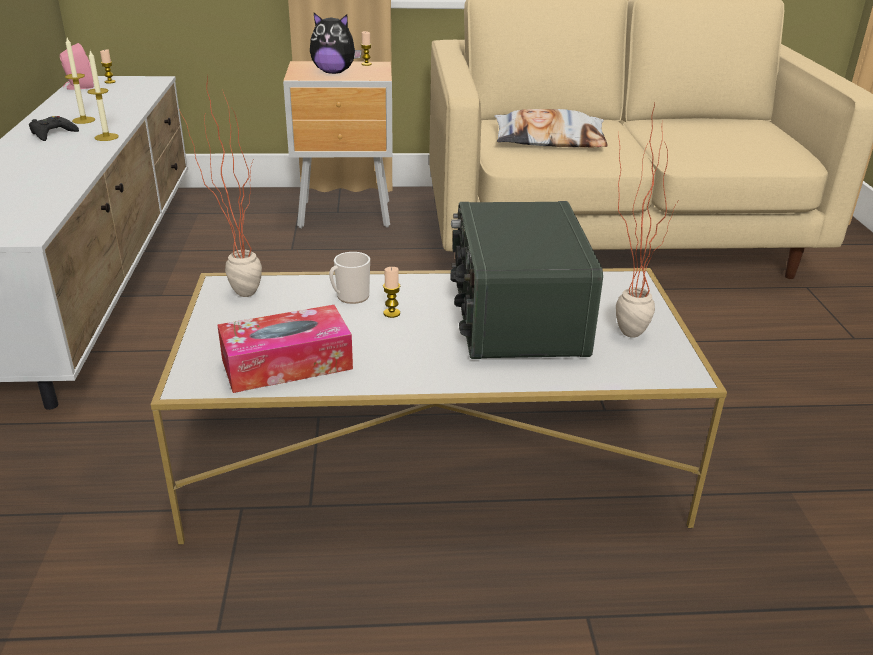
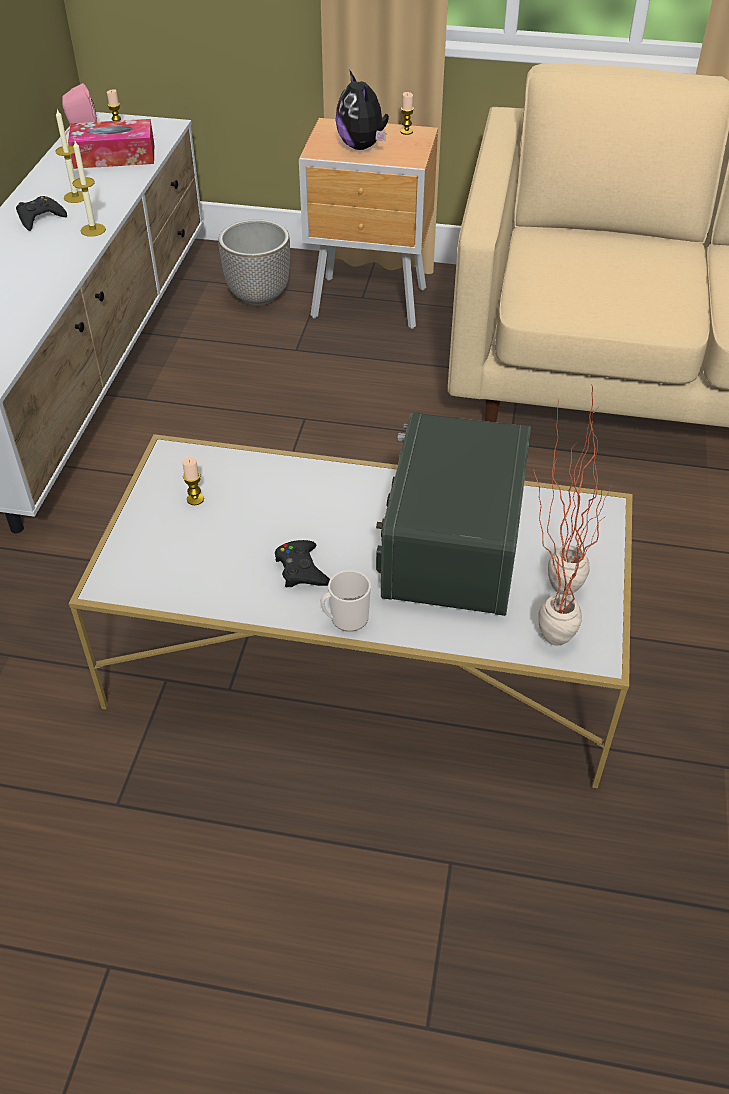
camera: 15 degrees right, 15 degrees up
(236, 292) = (180, 467): potted plant -> potted plant (543, 633)
(246, 218) = (258, 296): none -> planter
(287, 364) = (202, 574): tissue box -> tissue box (114, 156)
(334, 72) = (362, 146): plush toy -> plush toy turned 45 degrees clockwise
(349, 297) = (290, 491): mug -> mug (345, 619)
(384, 349) = (302, 569): none -> black game controller
(391, 313) = (325, 521): candle -> candle (195, 499)
(549, 140) = (595, 274): pillow -> none

